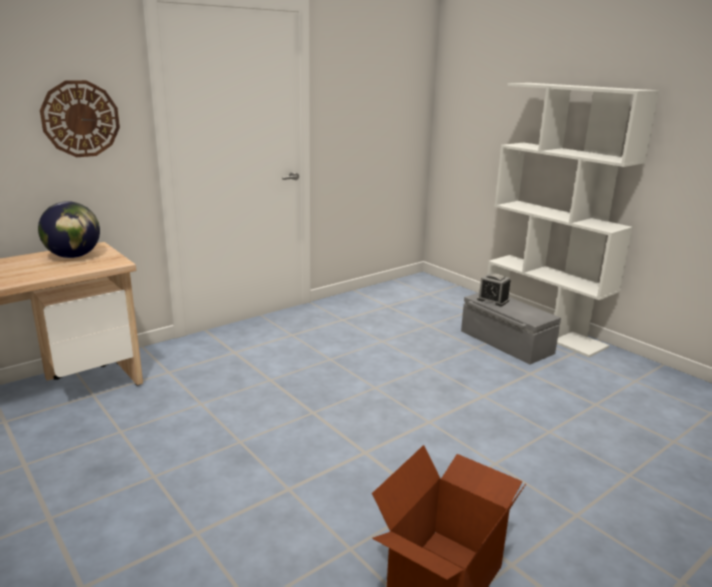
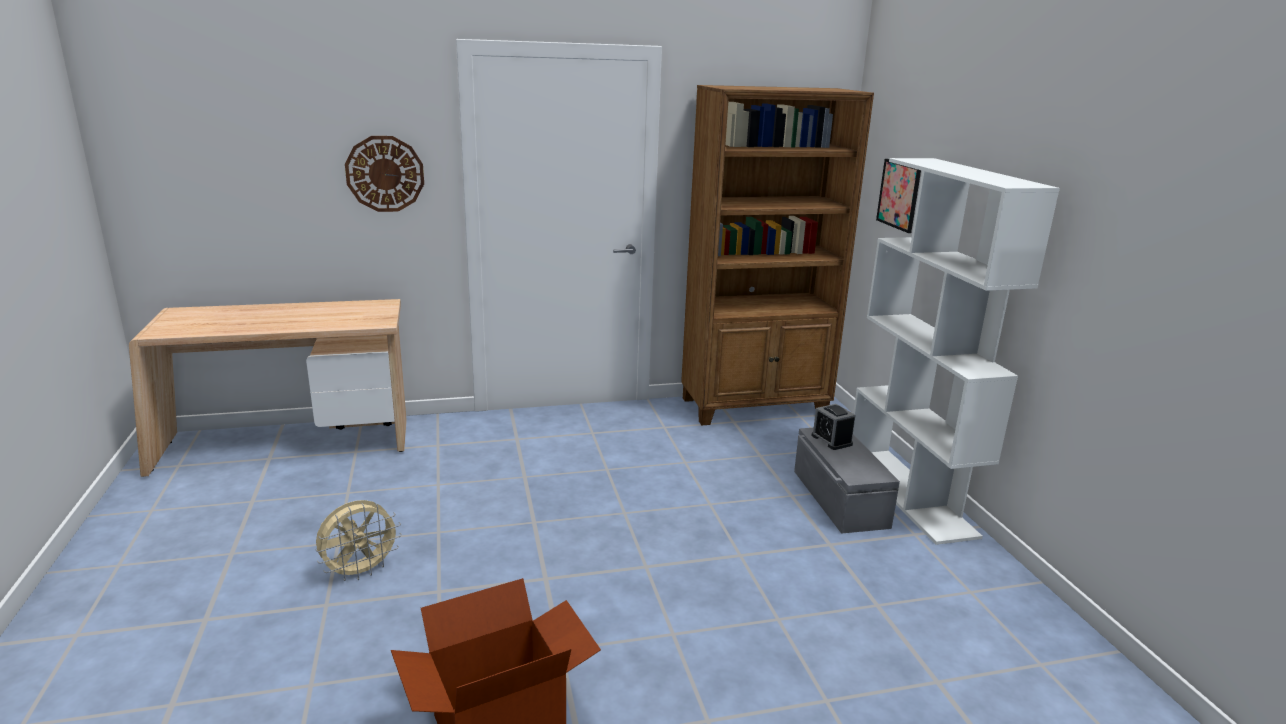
camera: 25 degrees right, 0 degrees up
(73, 256) = (355, 310): globe -> none
(201, 494) = (361, 572): none -> beige fan
(392, 293) = (755, 407): none -> brown bookcase
(491, 115) = (899, 195): none -> picture

